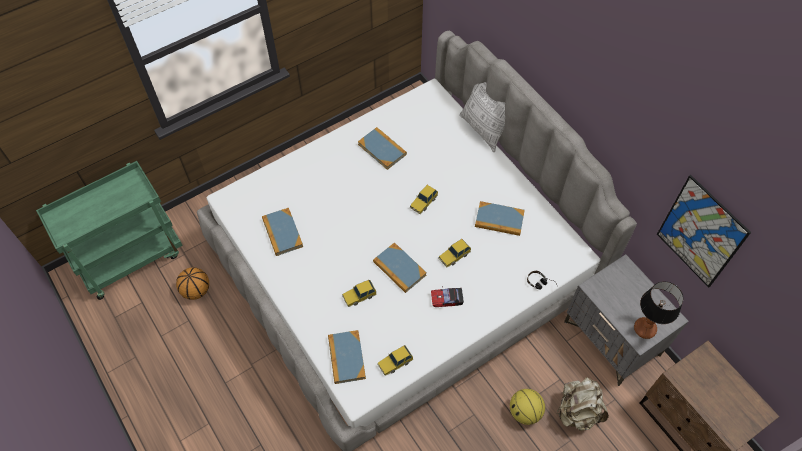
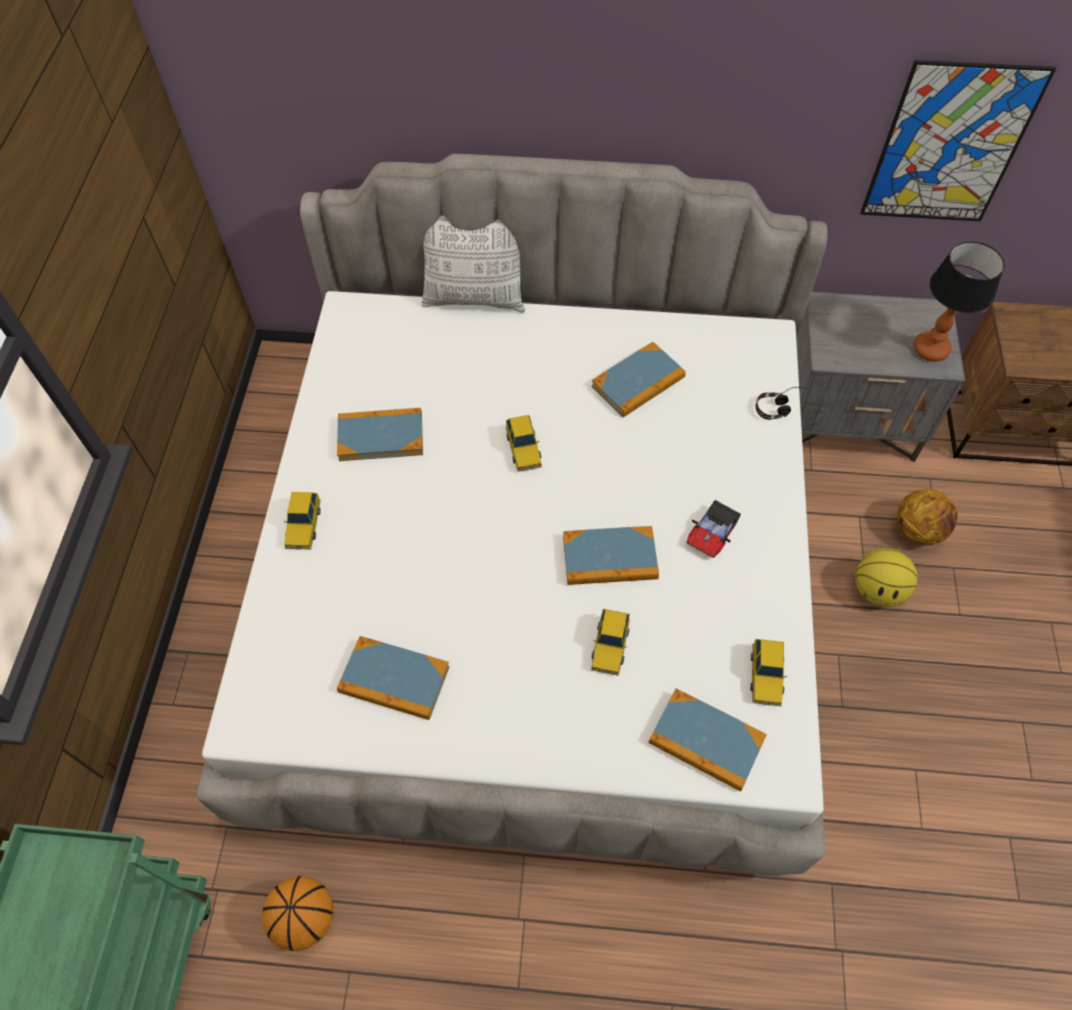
camera: 50 degrees left, 0 degrees up
(454, 255) = (648, 474): toy car -> toy car (303, 525)
(577, 411) = (918, 530): beige backpack -> basketball

